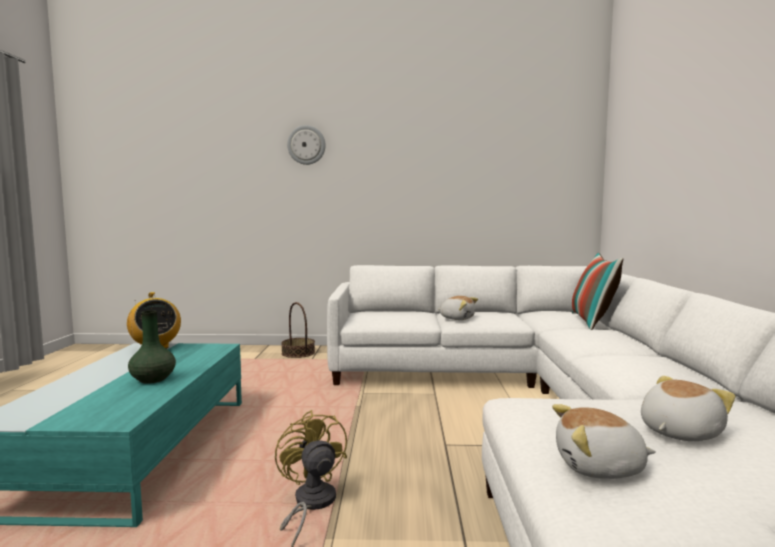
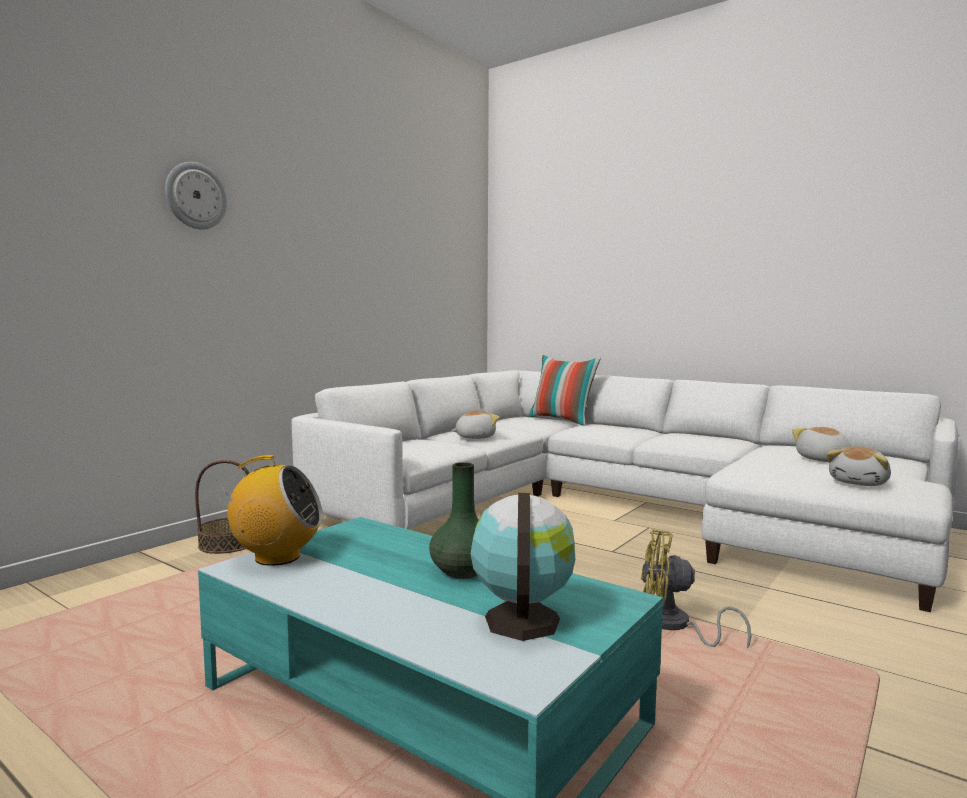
camera: 55 degrees left, 0 degrees up
(77, 404) = (521, 619): none -> globe

